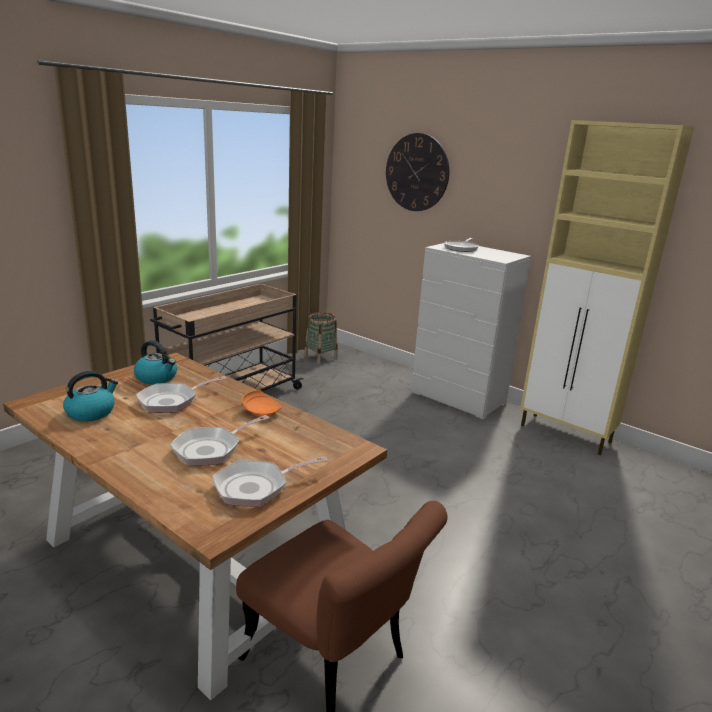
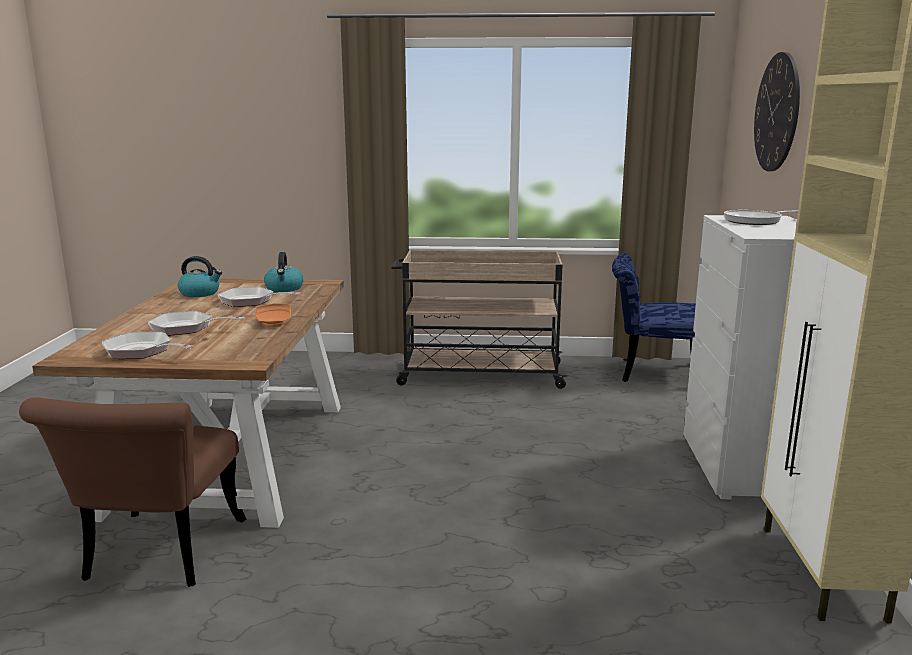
camera: 55 degrees right, 5 degrees down
(320, 358) = (651, 372): basket -> blue chair

